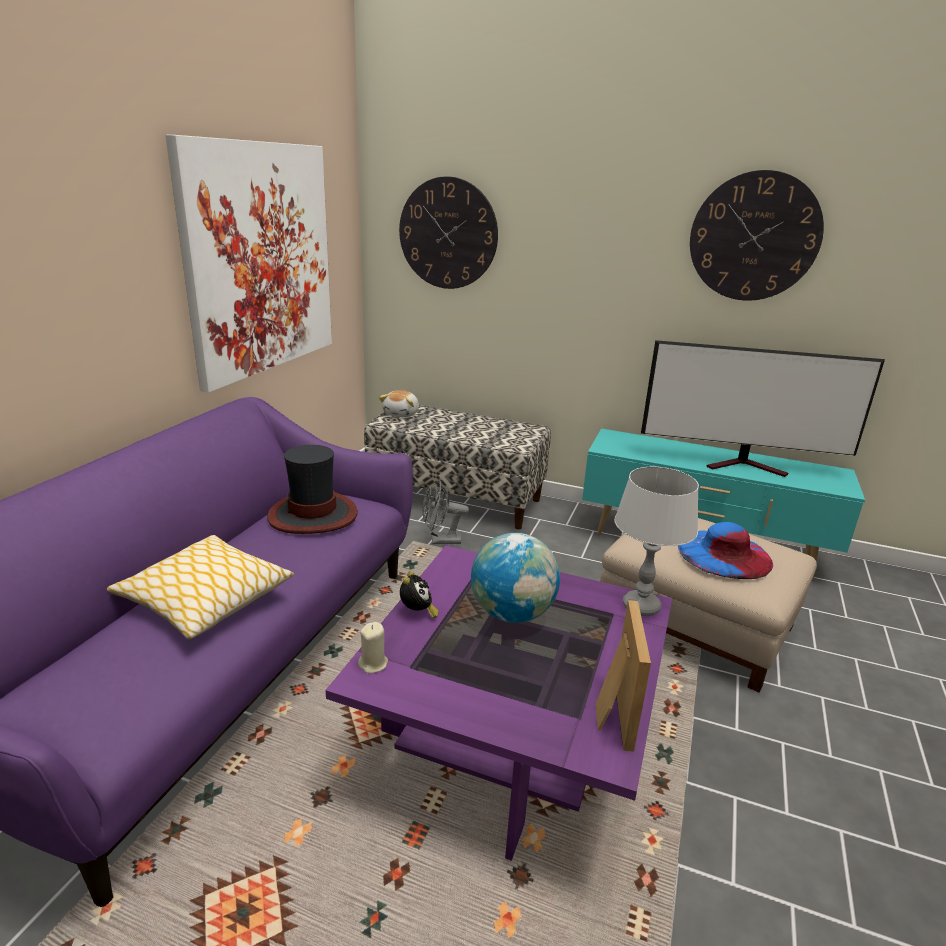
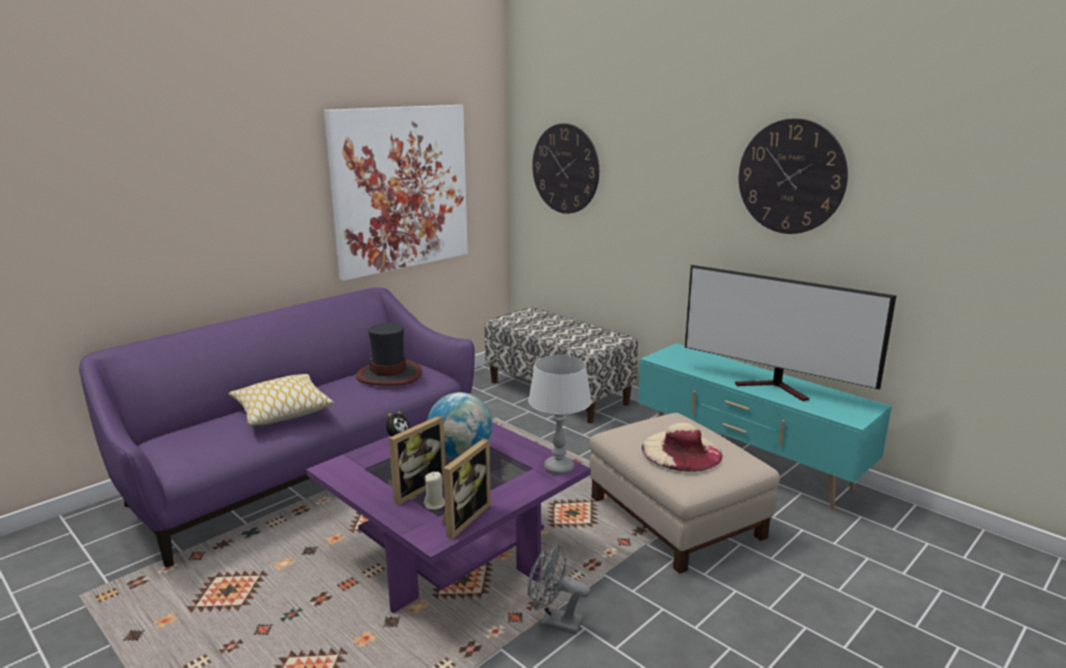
camera: 25 degrees right, 5 degrees down
(373, 664) = (345, 462): beige candle -> beige candle (435, 504)
(402, 414) = (522, 315): plush toy -> none
(440, 540) = (517, 420): grey fan -> grey fan (554, 622)
(508, 681) = (415, 488): none -> picture frame
(724, 554) = (681, 451): blue hat -> beige hat

